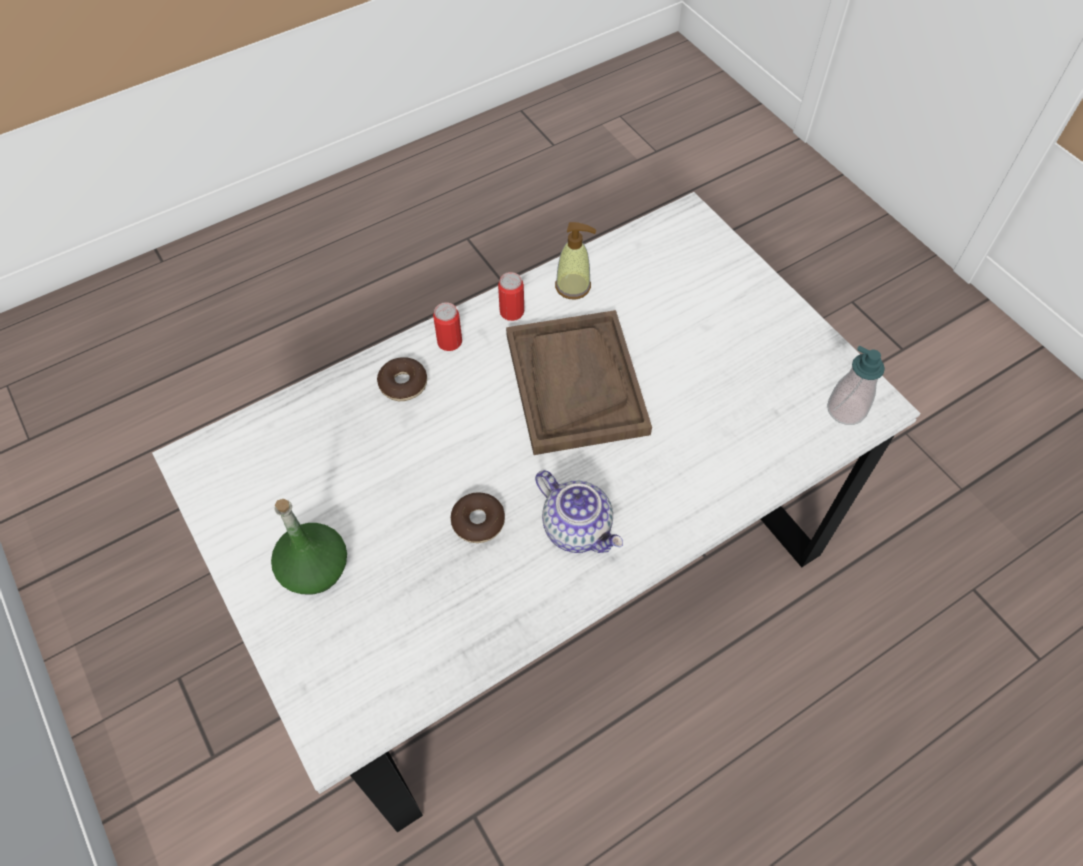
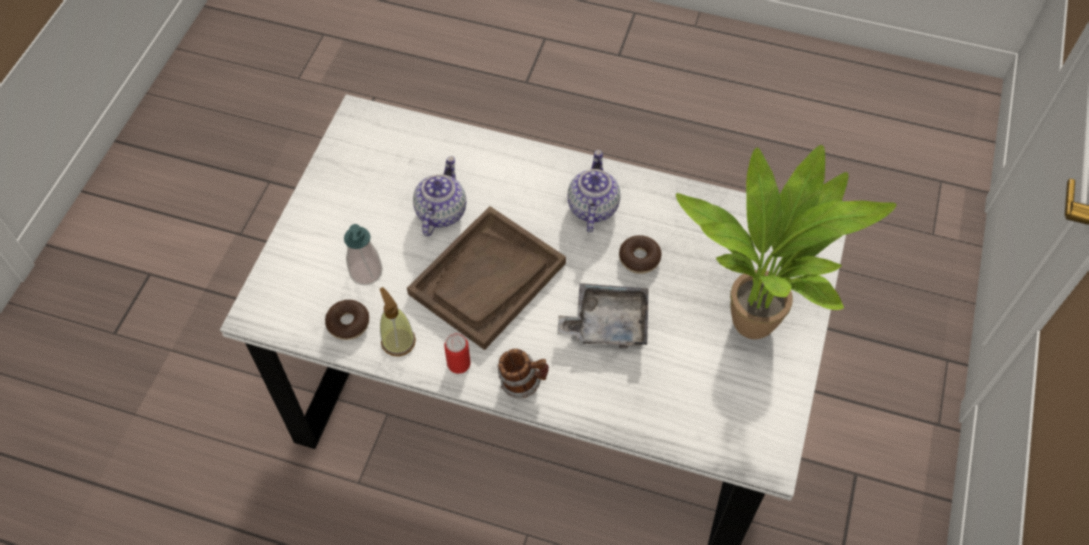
camera: 130 degrees left, 0 degrees up
(315, 568) = (755, 318): green bottle -> potted plant
(403, 384) = (586, 382): donut -> donut (348, 323)
(439, 441) = (607, 323): none -> grey tray
(449, 341) = (523, 382): can -> mug
(687, 396) = (440, 211): none -> teapot
(846, 410) = (376, 128): soap dispenser -> soap dispenser (366, 272)

